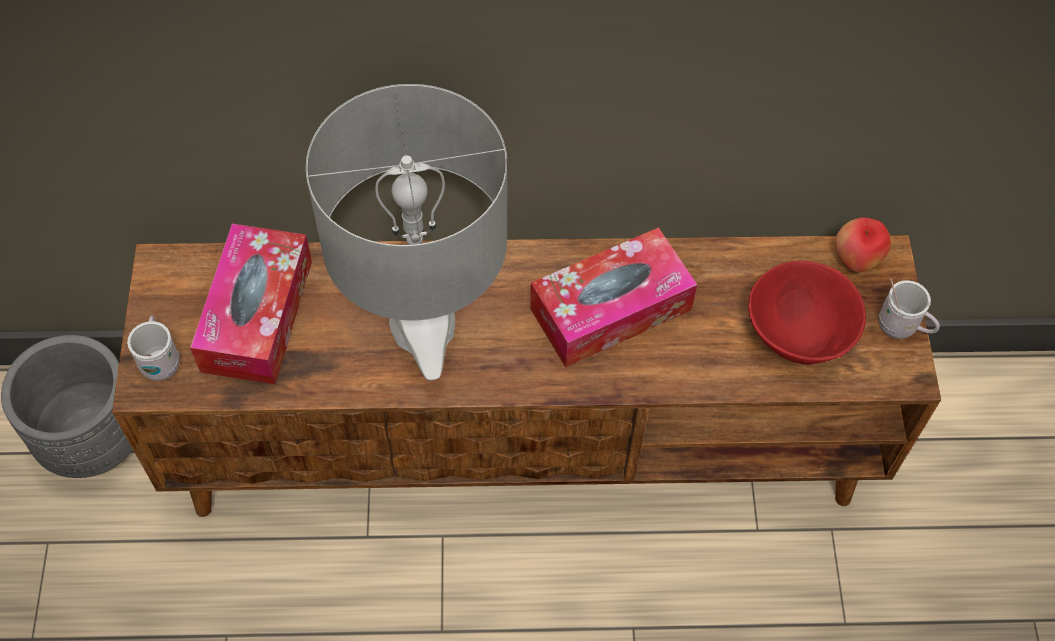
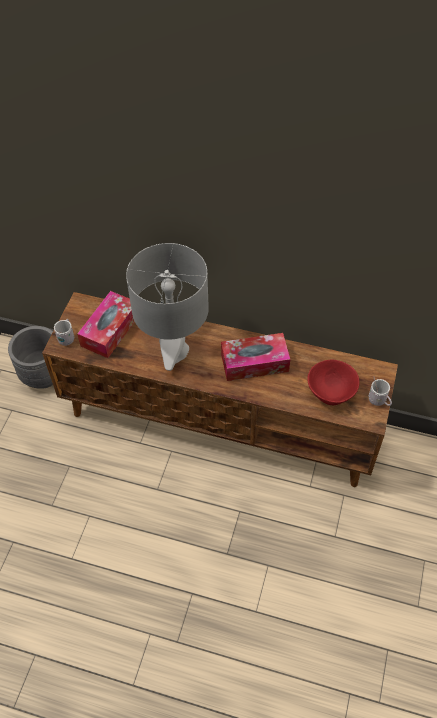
camera: 20 degrees right, 5 degrees down
(855, 260) = (369, 369): apple -> none

